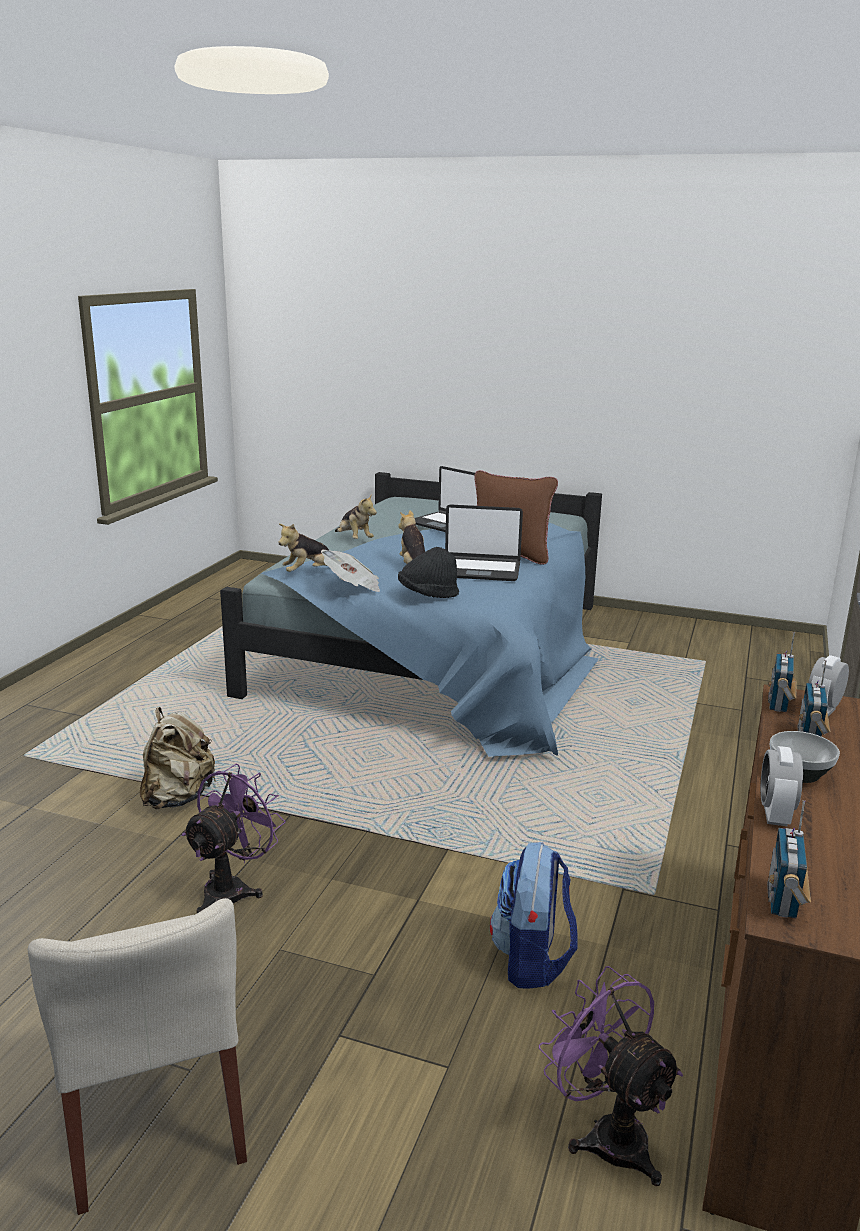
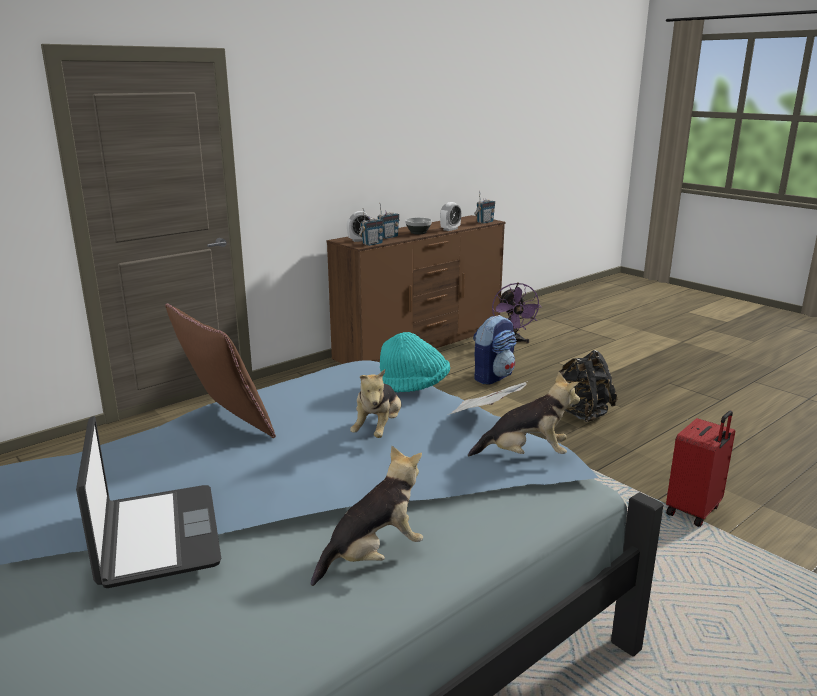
camera: 150 degrees left, 0 degrees up
(155, 1114) = (683, 376): beige chair -> none
(178, 798) = (694, 511): beige backpack -> red suitcase
(232, 889) = (646, 437): purple fan -> none
(336, 909) = (582, 414): none -> black backpack
(354, 539) = (373, 555): plush toy -> plush toy turned 60 degrees clockwise
(428, 595) = (414, 387): black hat -> turquoise hat
(480, 570) = (304, 408): laptop -> none

